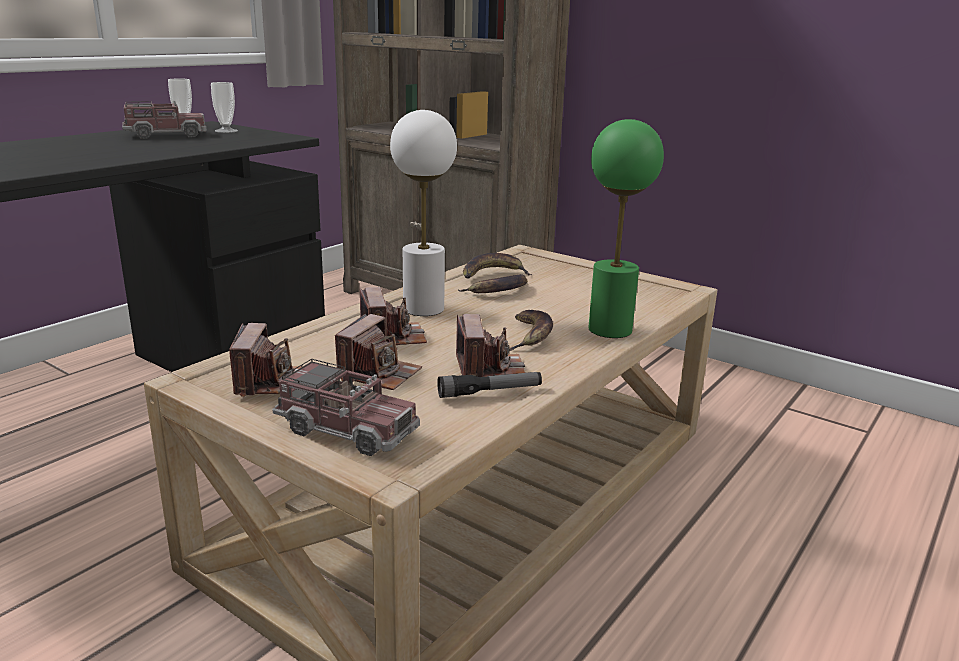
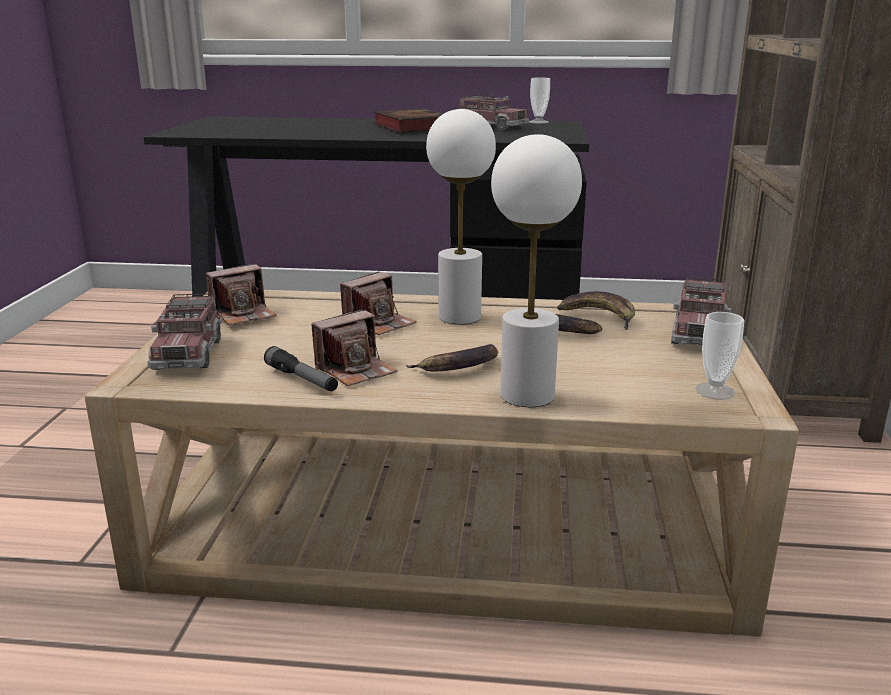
camera: 60 degrees right, 0 degrees up
(86, 147) = (410, 127): none -> book
(226, 131) = (547, 129): cup -> cup (715, 391)
(379, 374) = (299, 338): camera -> none
(559, 262) = (698, 332): none -> toy truck
(609, 329) = (528, 395): green table lamp -> white table lamp

